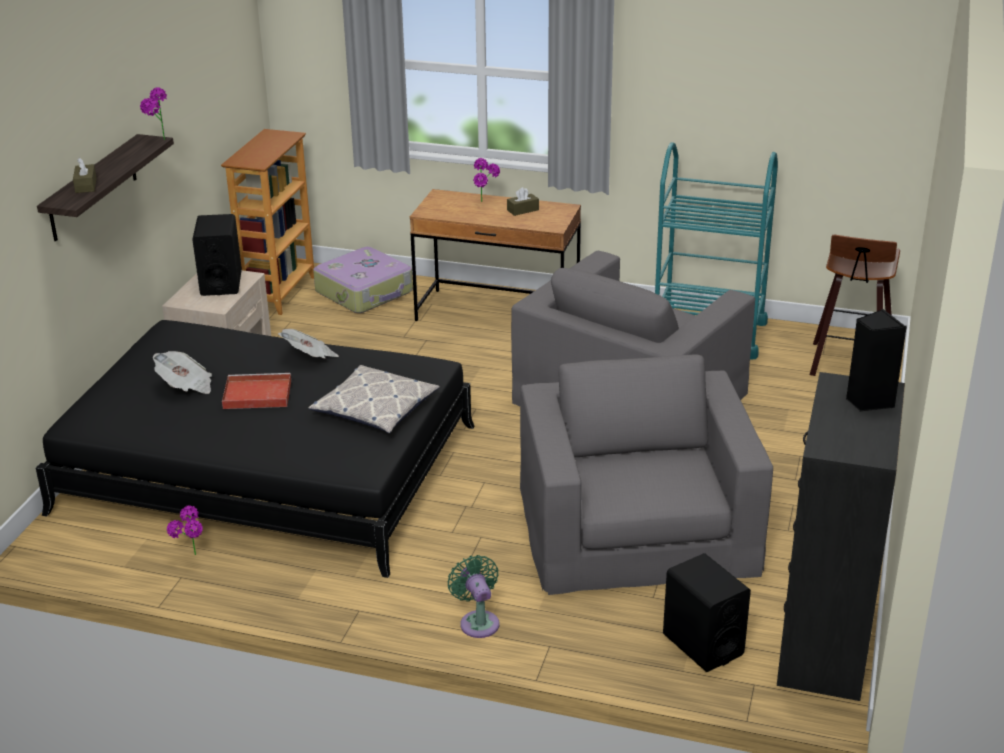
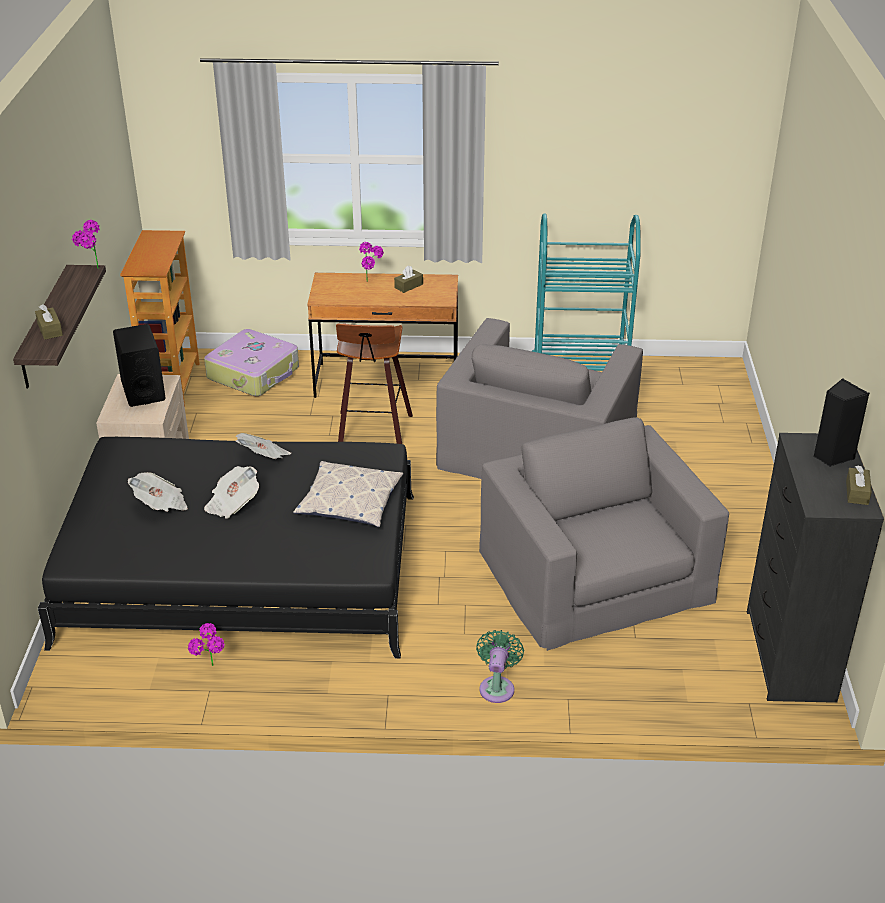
camera: 15 degrees left, 5 degrees up
(256, 394) = (232, 504): red tray -> newspaper
(478, 621) = (497, 686): green fan -> green fan turned 45 degrees clockwise
(702, 644) = (693, 674): black speaker -> none
(849, 365) = (708, 392): stool -> stool (373, 432)
(878, 440) = (857, 492): none -> brown tissue box

